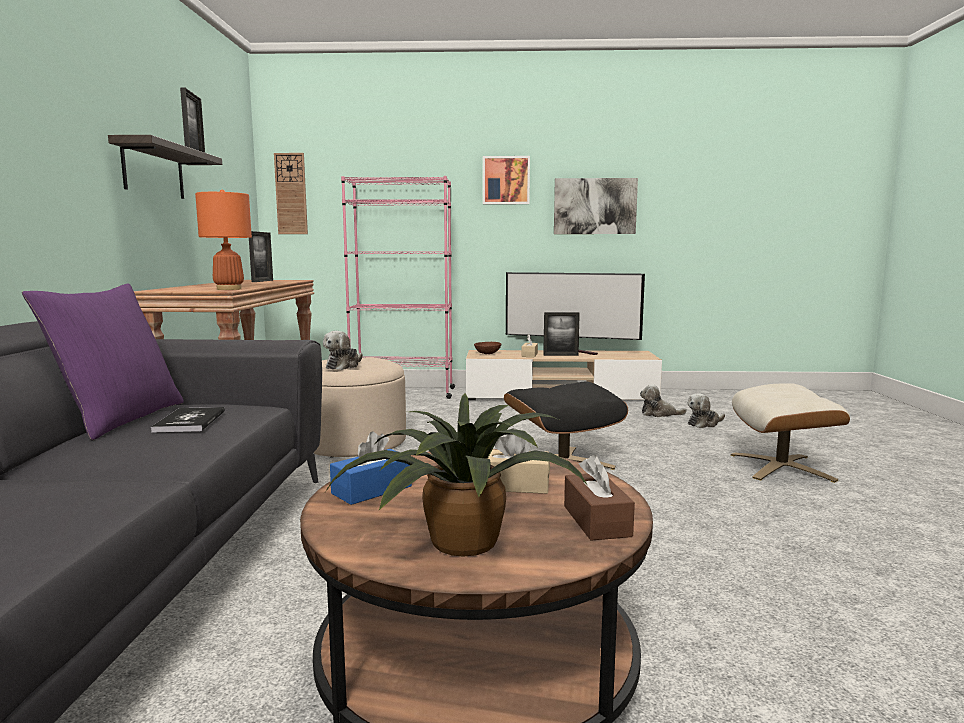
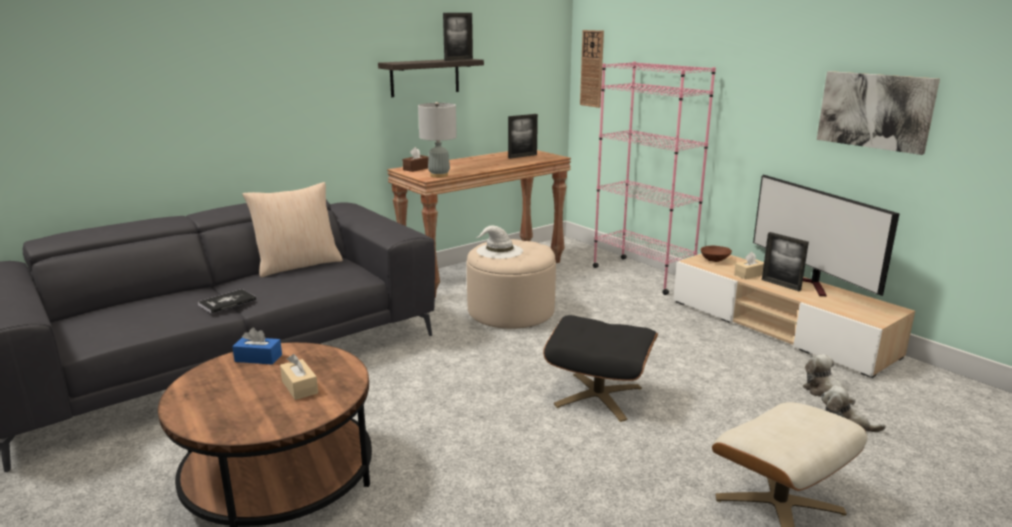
camera: 50 degrees right, 10 degrees up
(120, 419) = (298, 265): purple pillow -> beige pillow
(190, 421) = (309, 279): book -> book (227, 302)
(229, 289) = (439, 175): orange table lamp -> grey table lamp
(344, 366) = (499, 251): plush toy -> white hat
(458, 543) = (208, 401): potted plant -> none
(506, 180) = (774, 69): picture -> none
(596, 521) = (265, 424): brown tissue box -> brown tissue box (416, 168)

